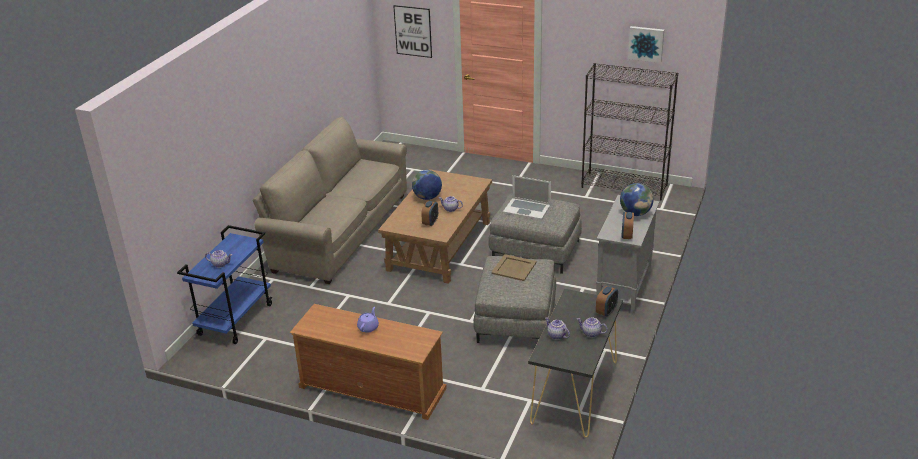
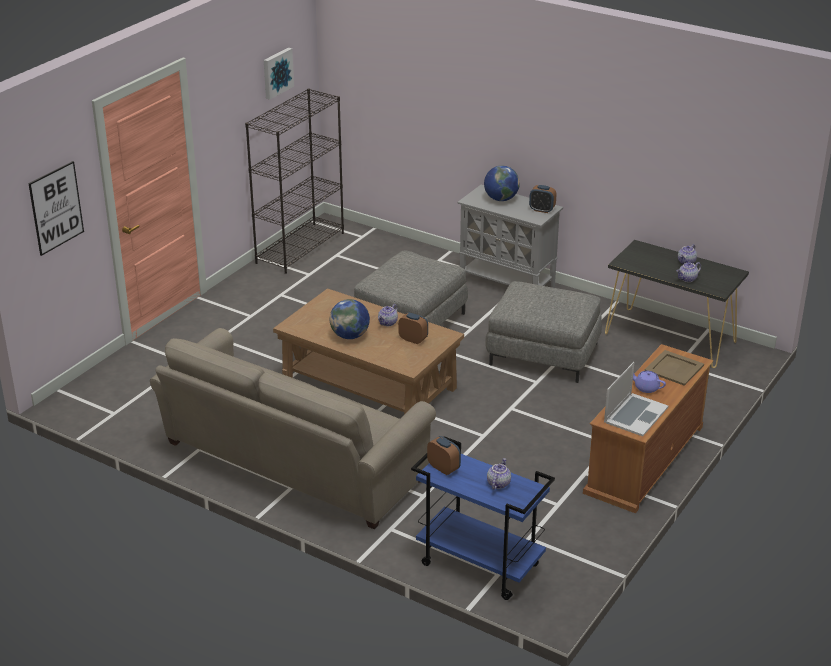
camera: 80 degrees left, 0 degrees up
(514, 268) = (529, 301): beige tray -> beige tray (674, 368)
(527, 209) = (405, 277): laptop -> laptop (635, 414)
(606, 311) = (652, 250): alarm clock -> alarm clock (443, 468)

